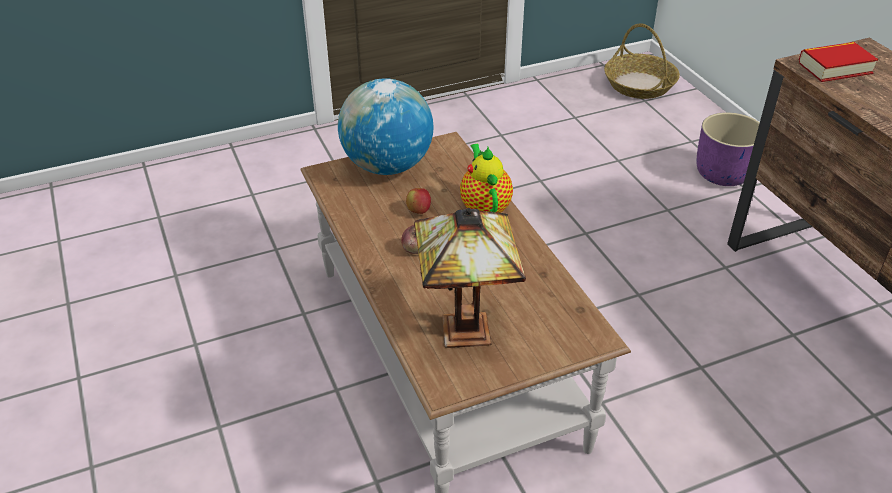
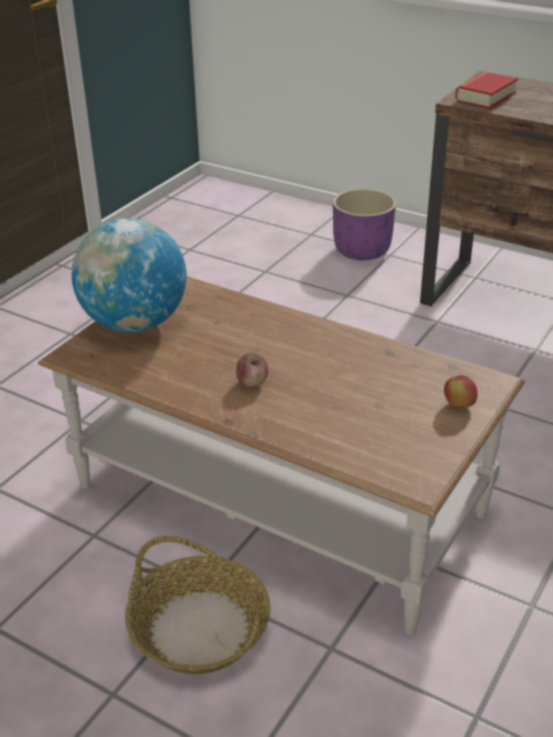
camera: 35 degrees left, 5 degrees down
(418, 211) = (214, 349): apple -> apple (459, 405)
(463, 327) = (375, 426): table lamp -> none
(484, 207) = (273, 321): teapot -> none
(639, 84) = (220, 204): basket -> basket (198, 629)

